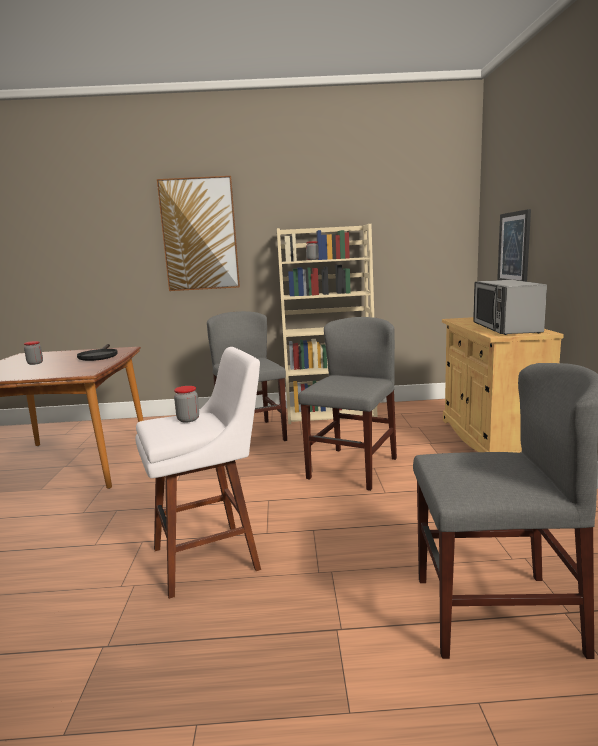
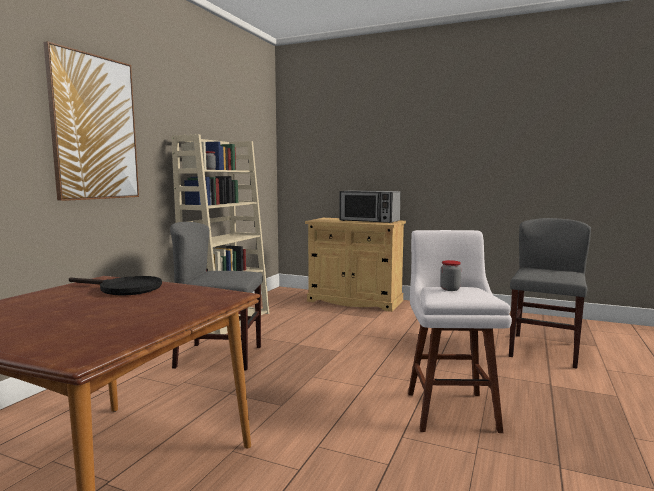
camera: 65 degrees left, 5 degrees down
(35, 363) = (69, 315): jar -> none
(352, 468) = (351, 339): grey chair -> none
(514, 247) = (335, 169): picture -> none

